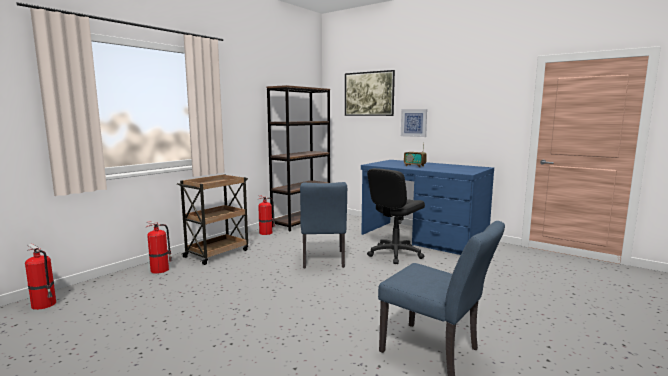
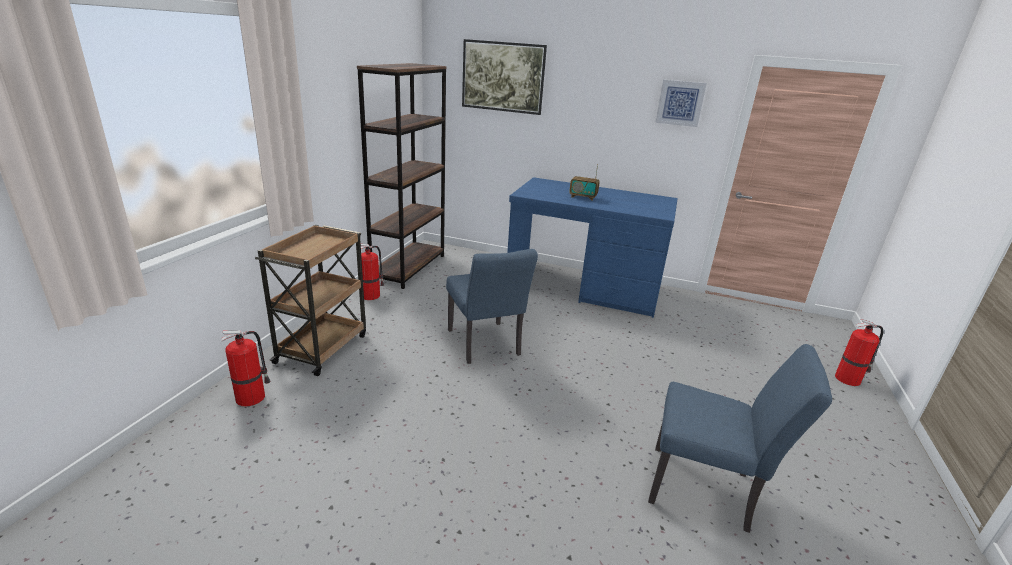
camera: 20 degrees left, 15 degrees up
(44, 304) = (88, 513): fire extinguisher -> fire extinguisher (848, 379)
(395, 254) = (567, 321): black office chair -> none
(414, 123) = (571, 128): picture -> picture (680, 103)

